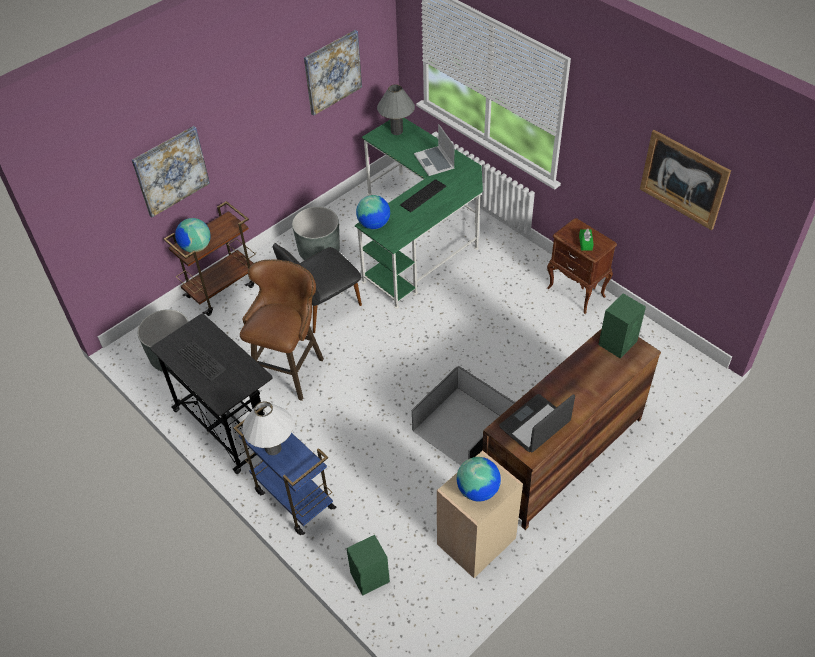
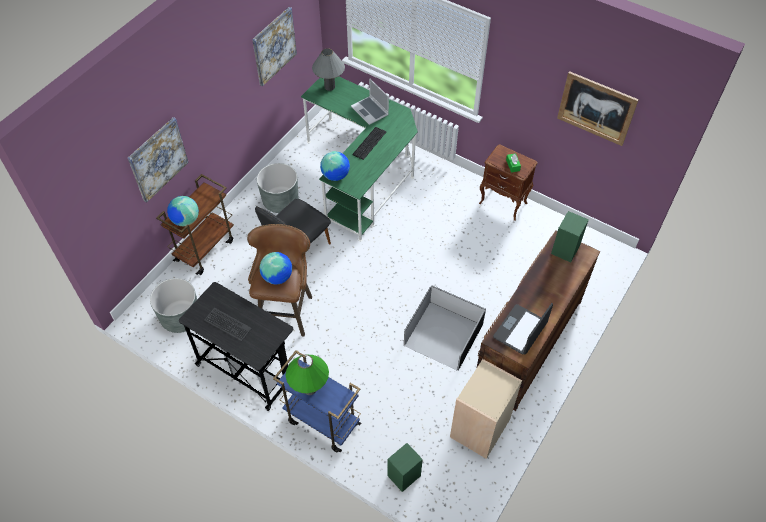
camera: 15 degrees left, 5 degrees up
(273, 448) = (309, 388): white table lamp -> green table lamp
(478, 490) = (489, 393): globe -> globe (278, 277)

